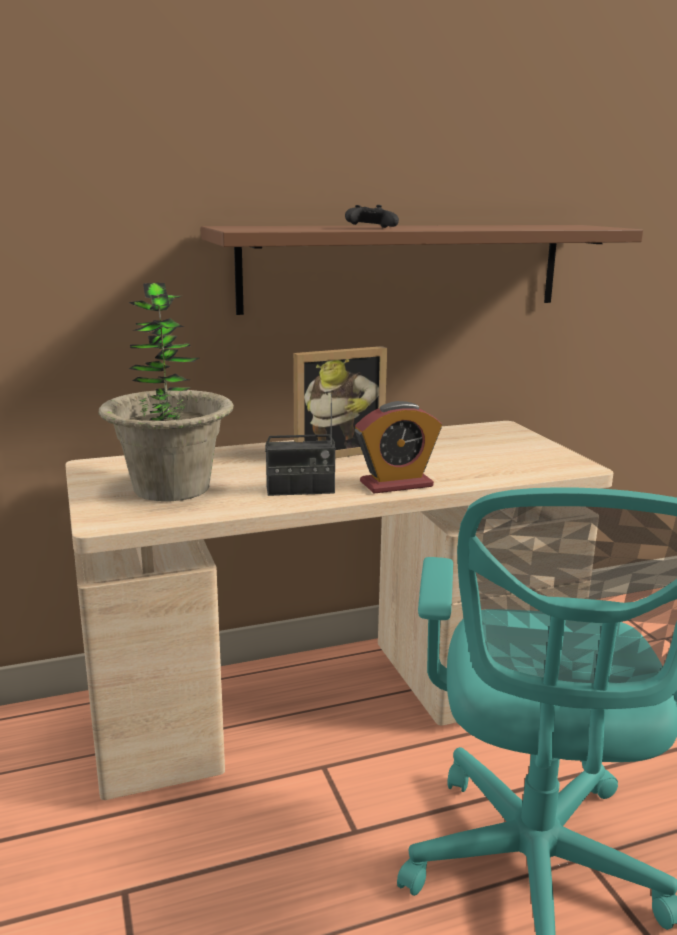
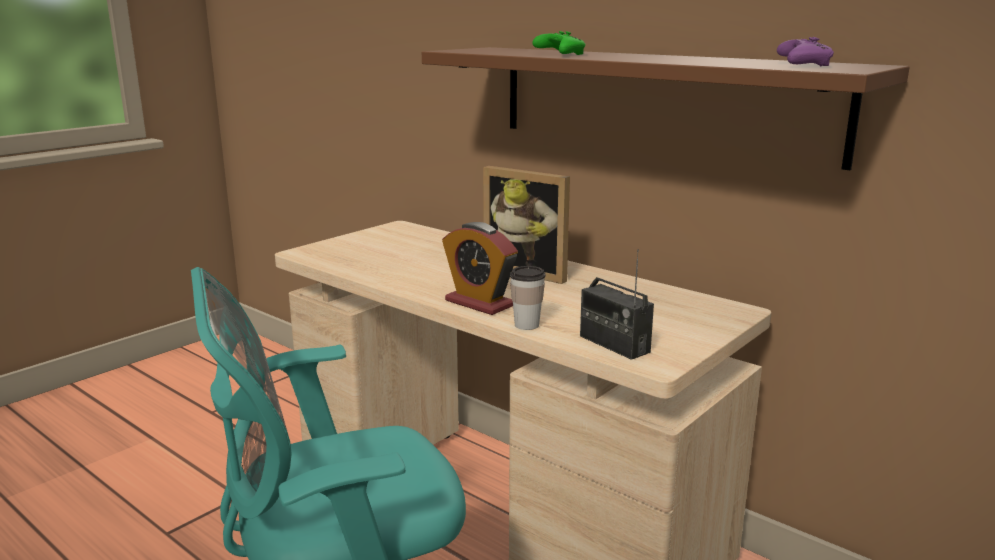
camera: 60 degrees right, 0 degrees up
(171, 488) = (380, 251): potted plant -> none
(300, 490) = (422, 280): radio -> radio (614, 344)
(369, 228) = (559, 54): black game controller -> green game controller
(468, 481) = (527, 325): none -> cup
(562, 226) = (802, 65): none -> purple game controller

